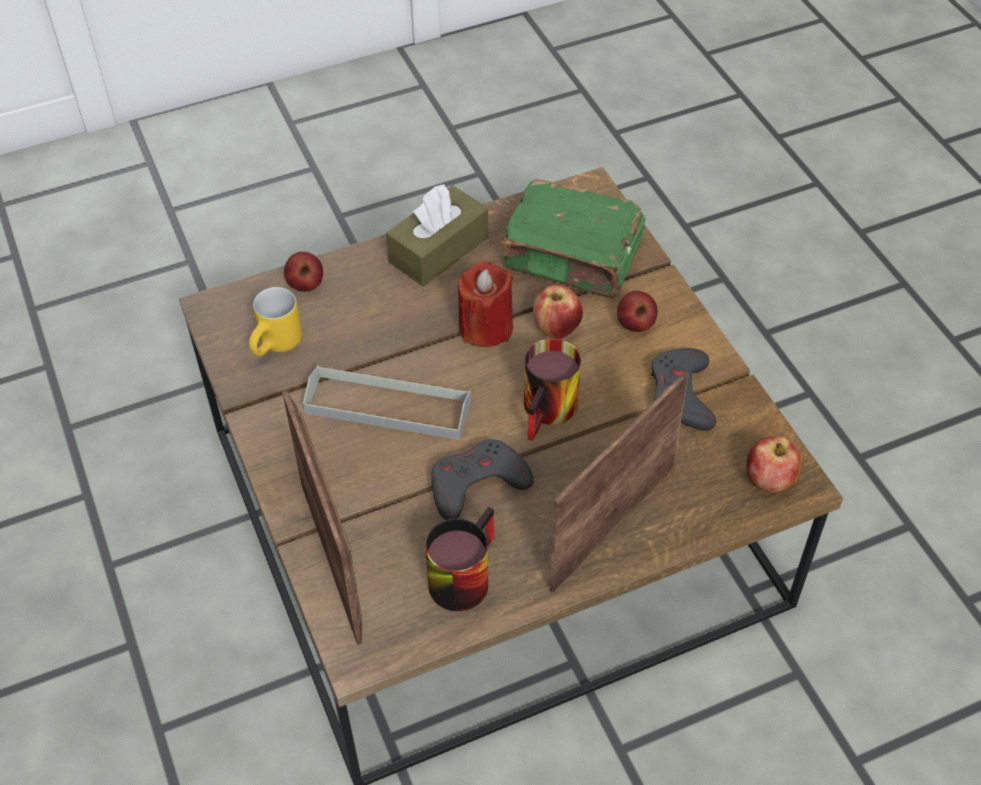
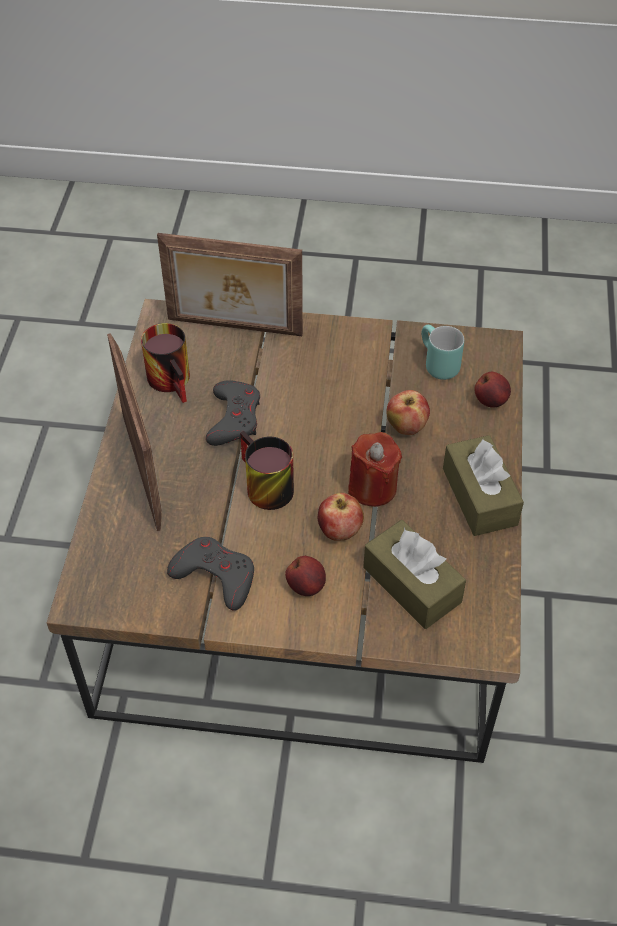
camera: 120 degrees right, 0 degrees up
(278, 347) = (435, 364): yellow mug -> turquoise mug
(388, 407) = (336, 400): grey tray -> none
(574, 257) = (412, 584): green book -> brown tissue box
(769, 481) = (98, 584): apple -> apple (406, 427)

